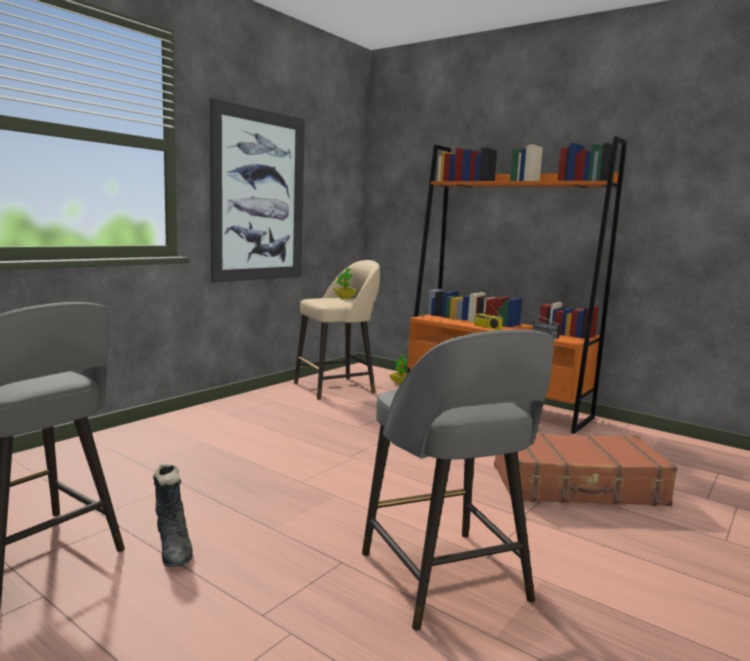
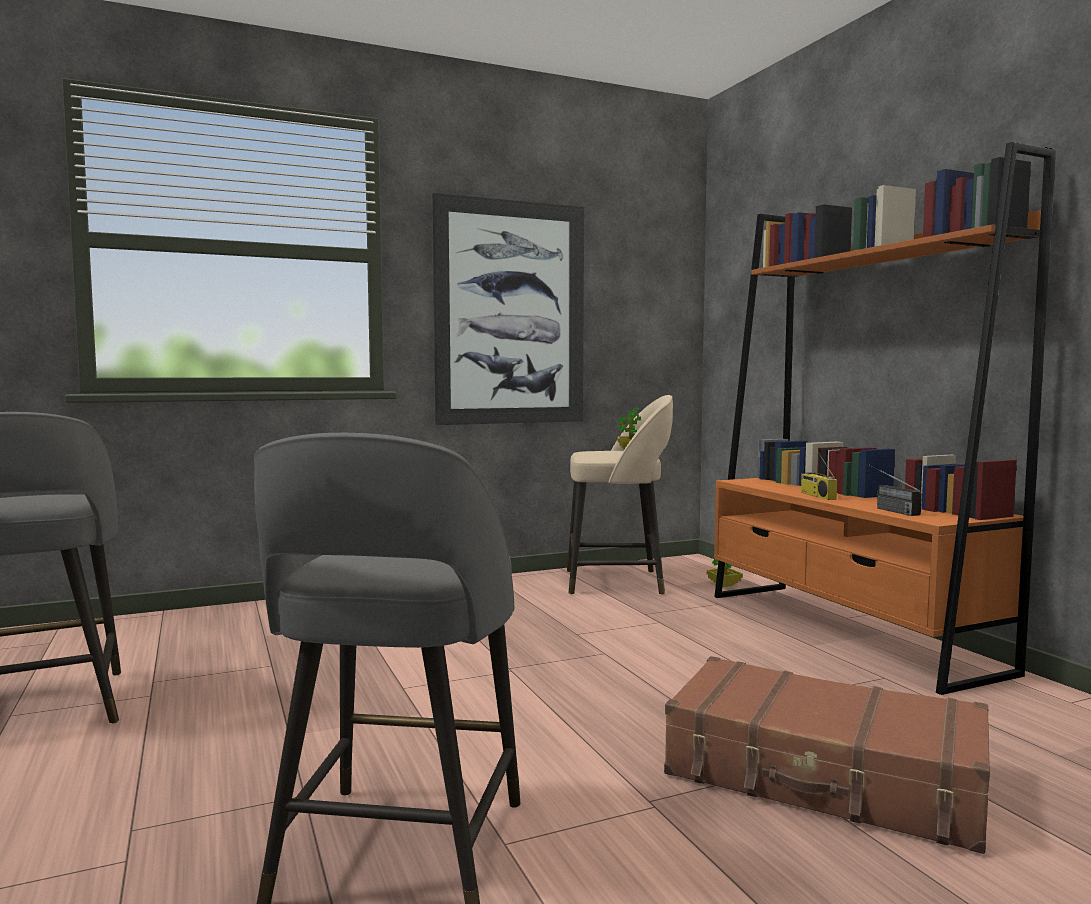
camera: 30 degrees right, 5 degrees down
(174, 548) = (161, 732): black boot -> none

